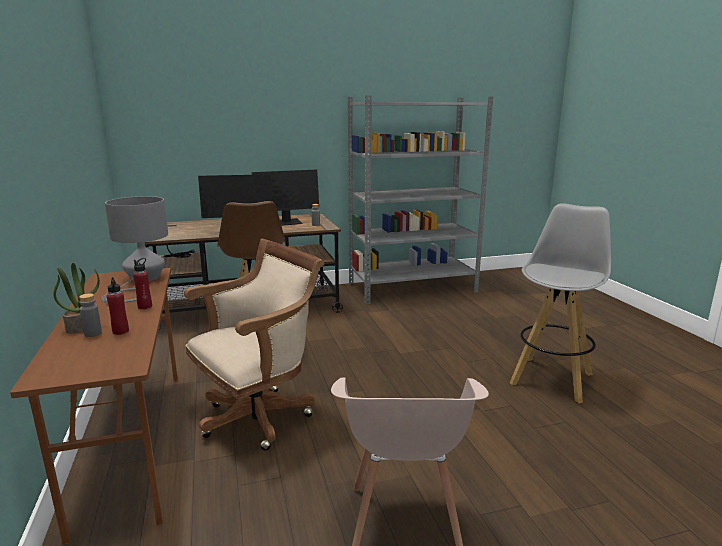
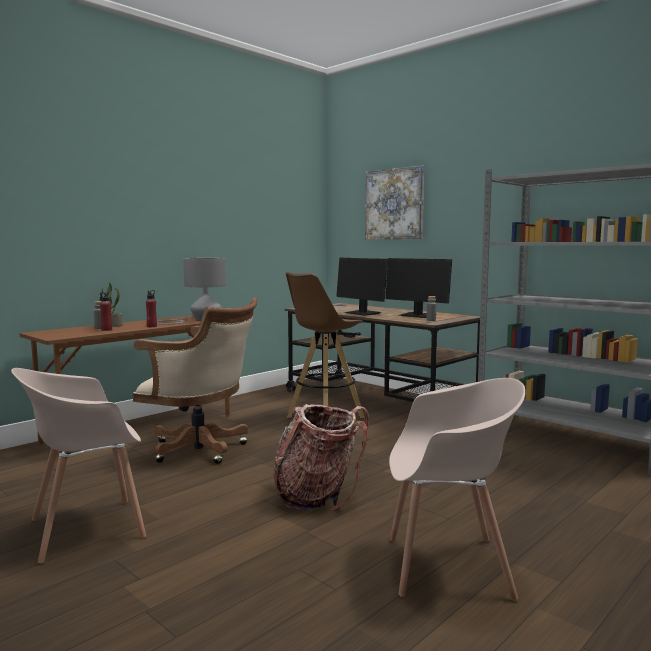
camera: 60 degrees right, 10 degrees down
(210, 113) = (394, 204): none -> picture
(425, 389) = (318, 496): none -> backpack
(553, 378) = (450, 567): grey stool -> beige chair

